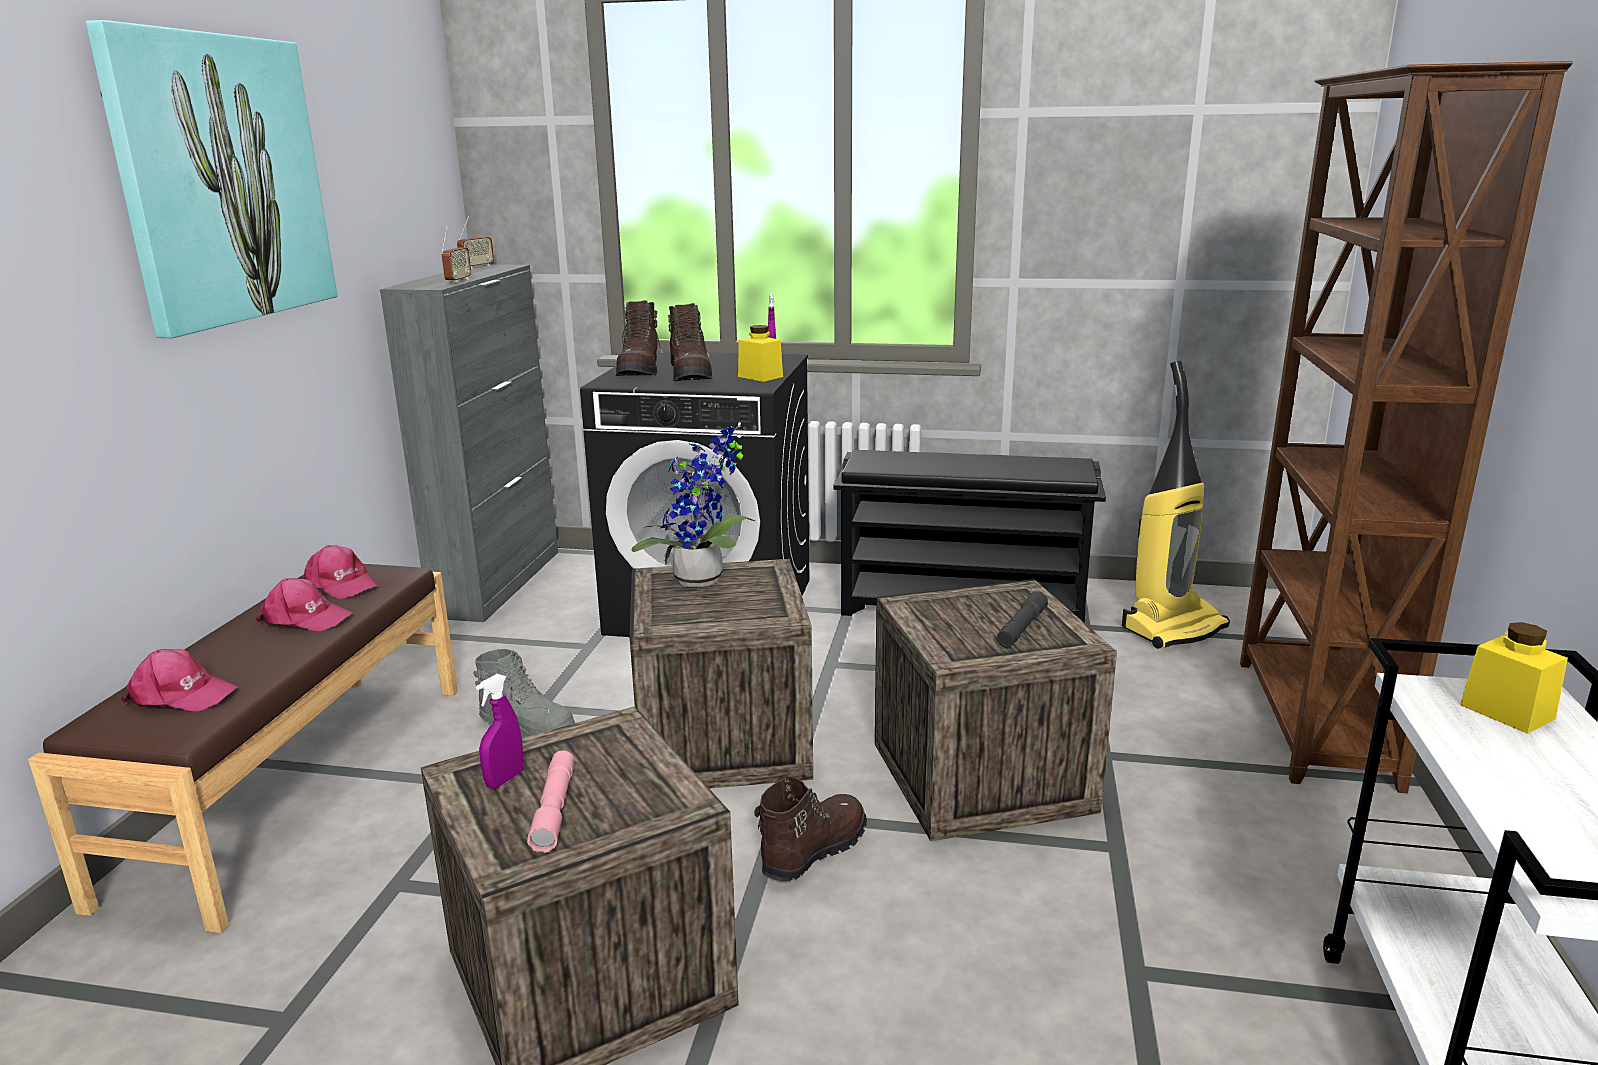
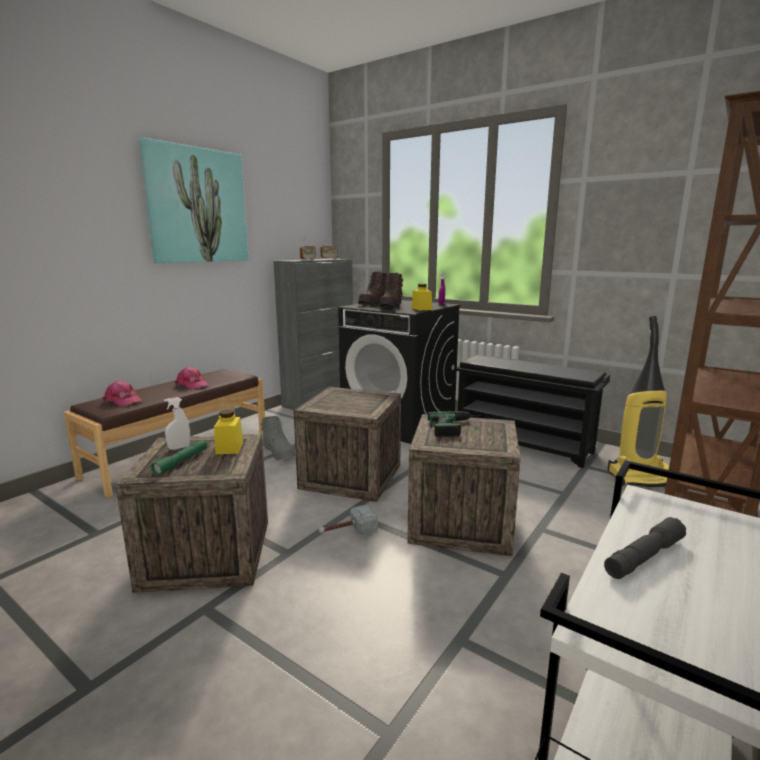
camera: 25 degrees right, 5 degrees down
(341, 584) = (219, 376): pink cap -> none
(505, 779) = (179, 448): purple spray bottle -> white spray bottle
(554, 809) = (181, 462): pink flashlight -> green flashlight
(703, 581) = (351, 395): potted plant -> none
(812, 851) = (347, 531): brown boot -> hammer
(964, 612) = (457, 427): none -> power drill
(1021, 628) = (479, 438): grey flashlight -> grey flashlight (644, 557)
(1507, 712) = (697, 523): yellow jar -> yellow jar (229, 448)

